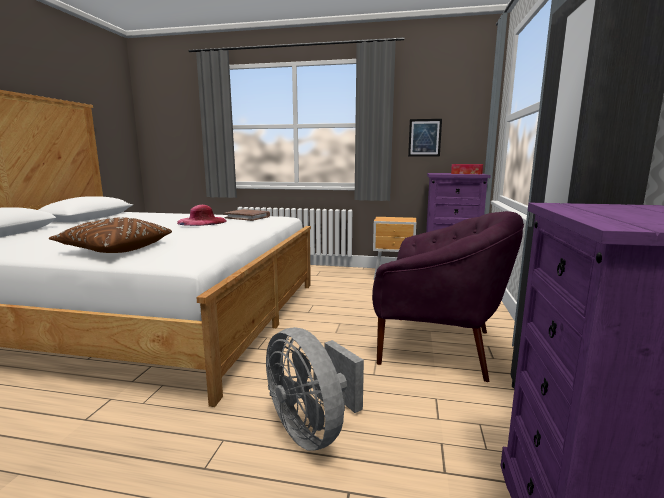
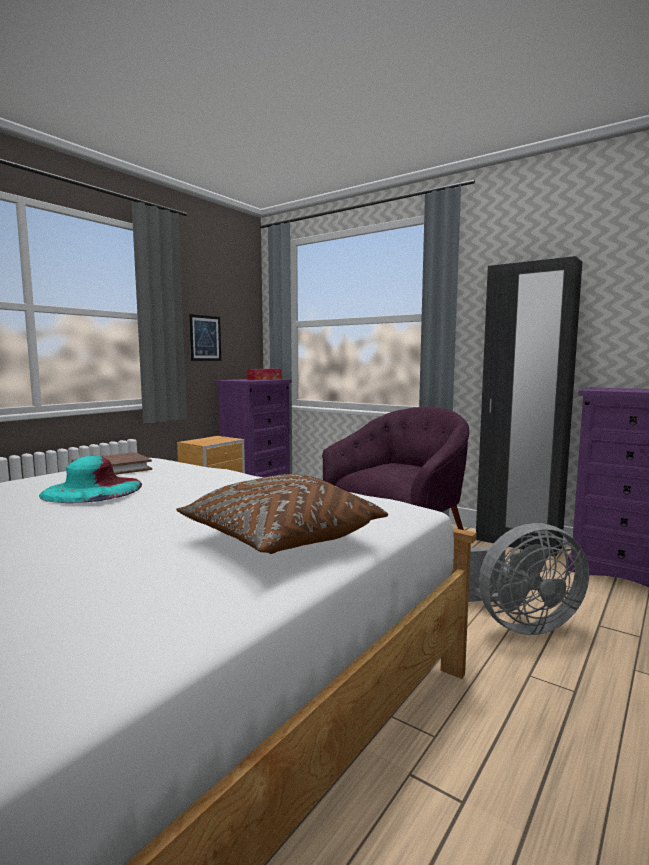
camera: 65 degrees left, 5 degrees down
(202, 221) = (92, 489): pink hat -> turquoise hat

